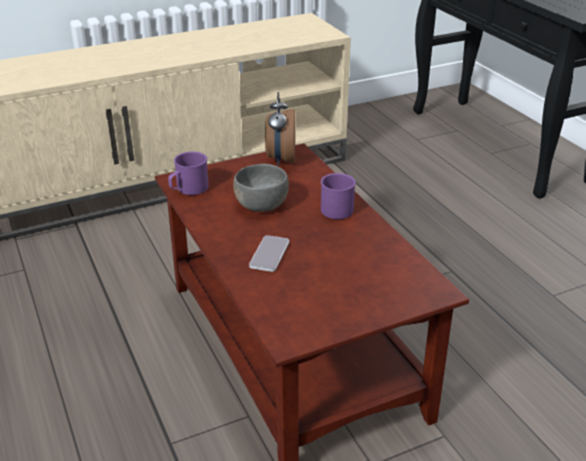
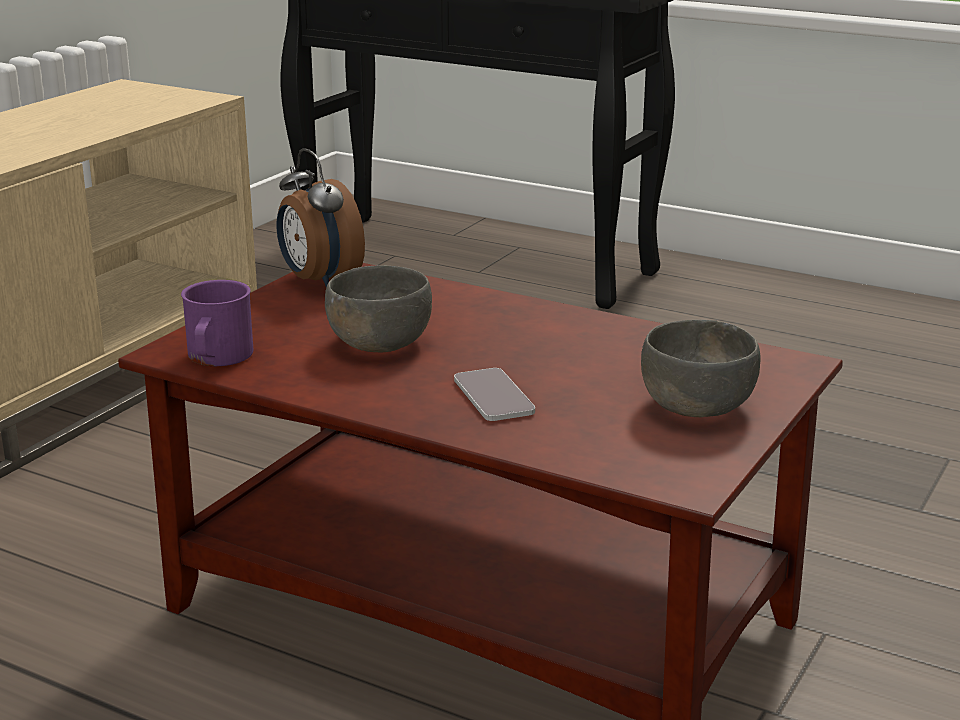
camera: 35 degrees left, 10 degrees down
(339, 208) = (509, 314): purple mug -> none
(353, 297) = (698, 405): none -> grey bowl

